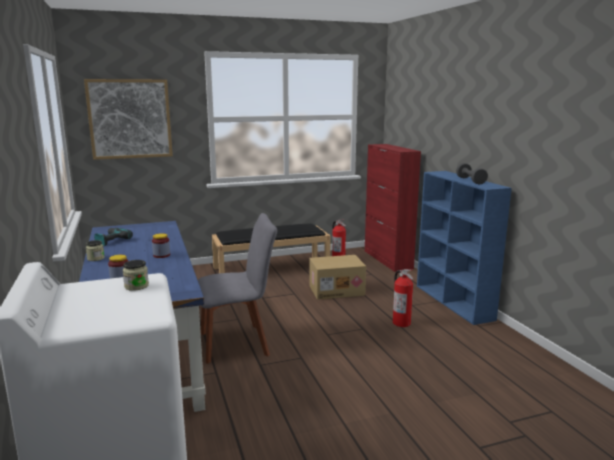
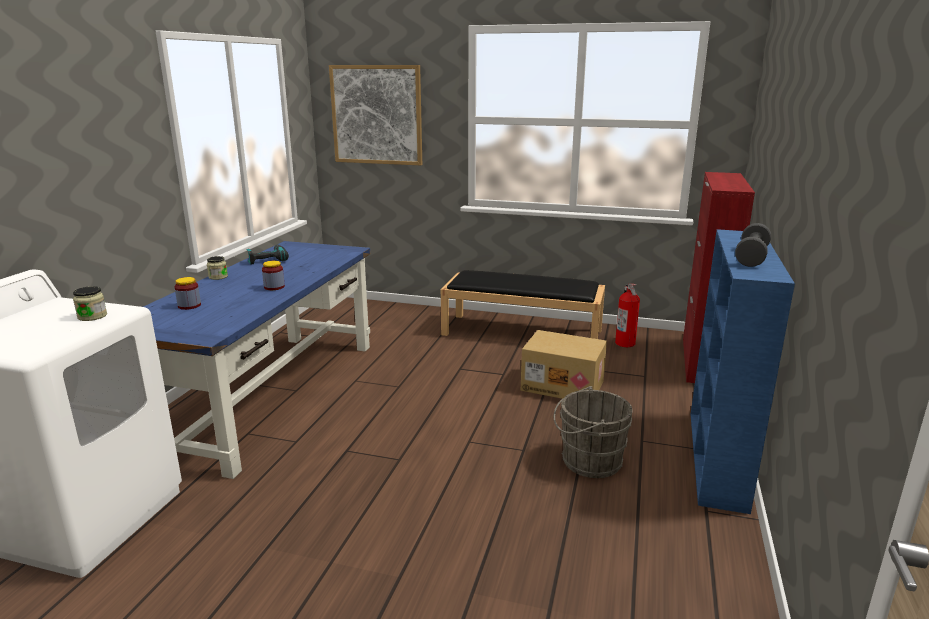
camera: 35 degrees right, 5 degrees up
(238, 343) = (360, 416): grey chair -> none
(401, 323) = (587, 461): fire extinguisher -> grey bucket

